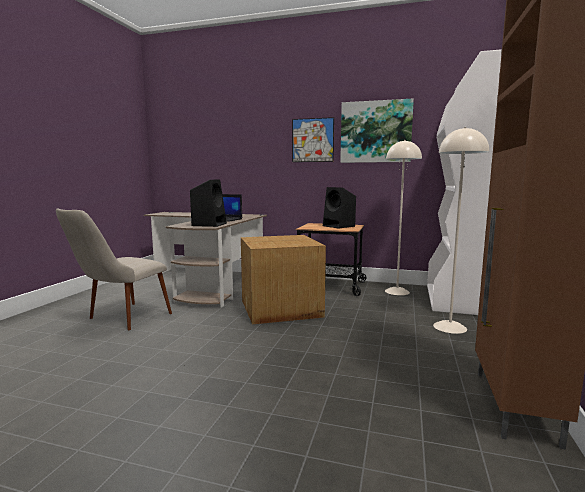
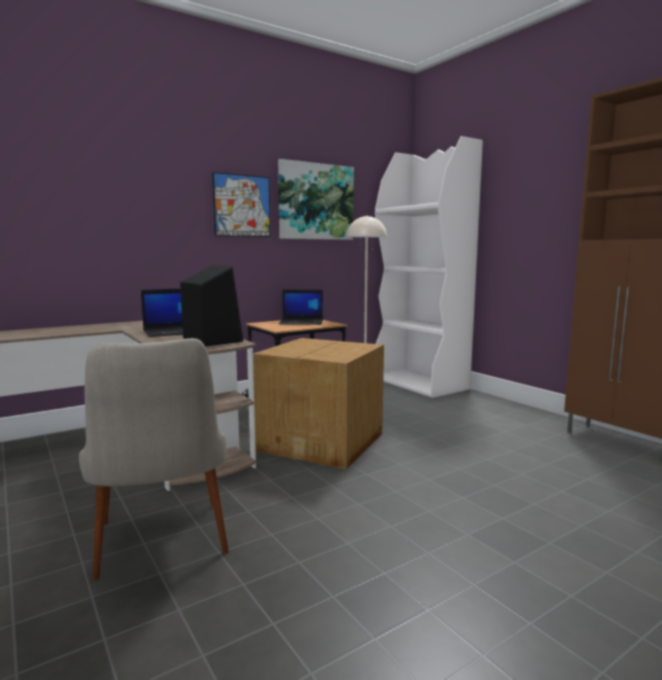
camera: 50 degrees left, 0 degrees up
(339, 226) = (302, 322): black speaker -> laptop
(450, 327) = (474, 406): beige floor lamp -> none

